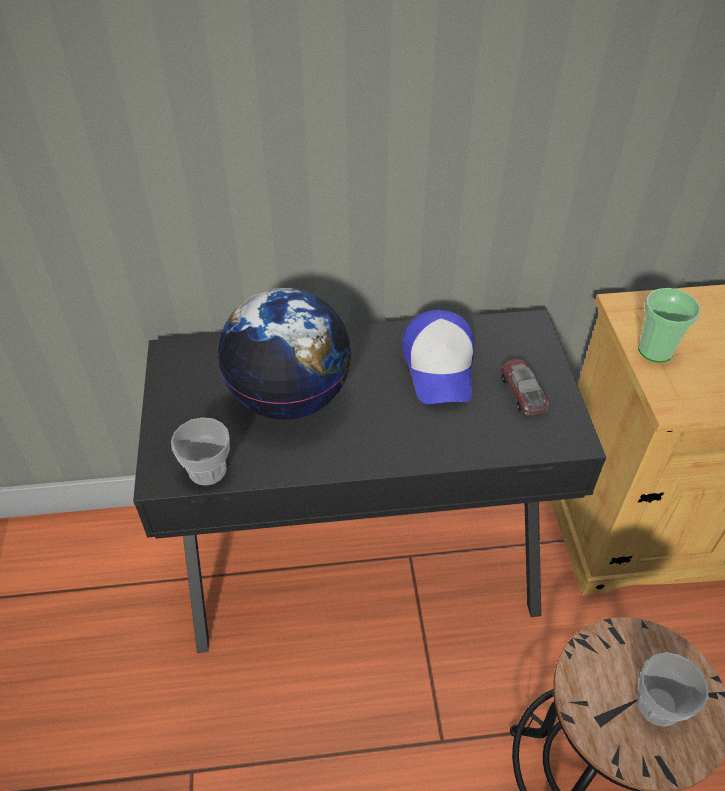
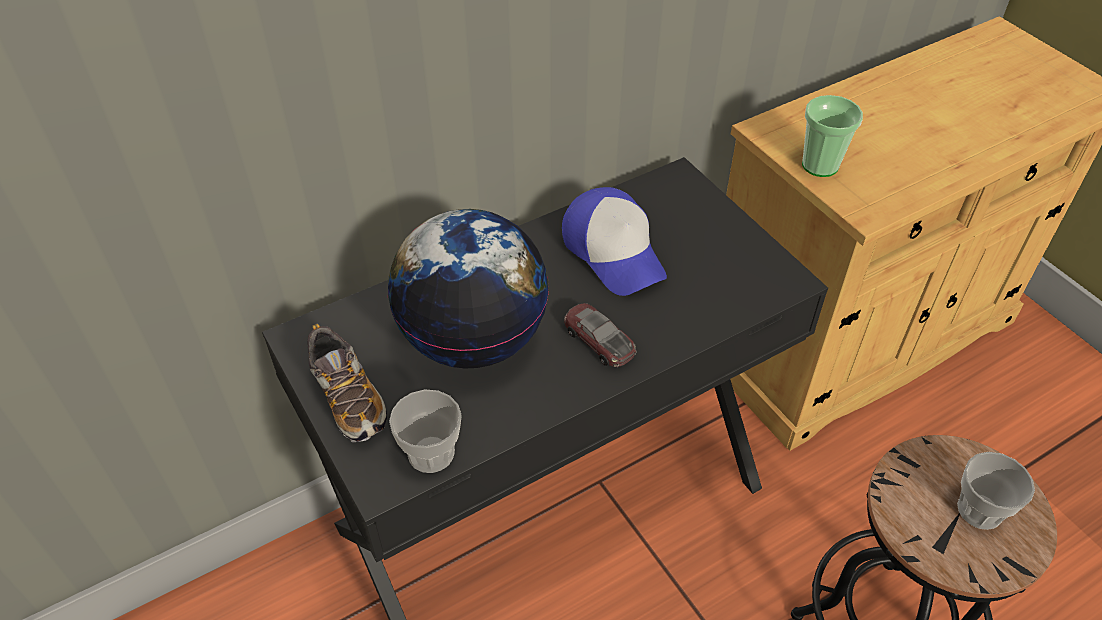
camera: 25 degrees left, 0 degrees up
(176, 408) = (348, 398): none -> shoe
(523, 392) = (712, 249): toy car -> toy car (599, 340)

